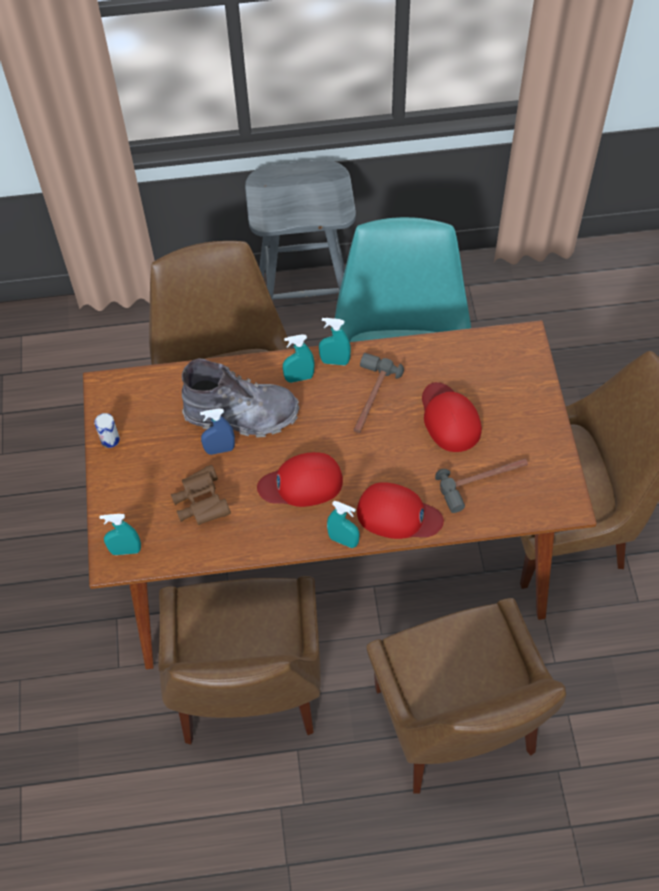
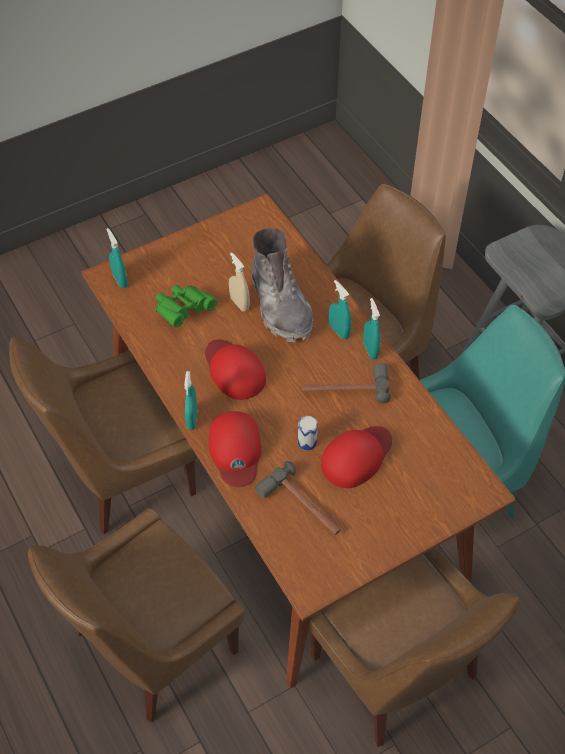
camera: 65 degrees right, 5 degrees down
(110, 439) = (214, 232): can -> can (307, 442)
(201, 503) = (183, 310): brown binoculars -> green binoculars
(220, 449) = (239, 304): blue spray bottle -> beige spray bottle

